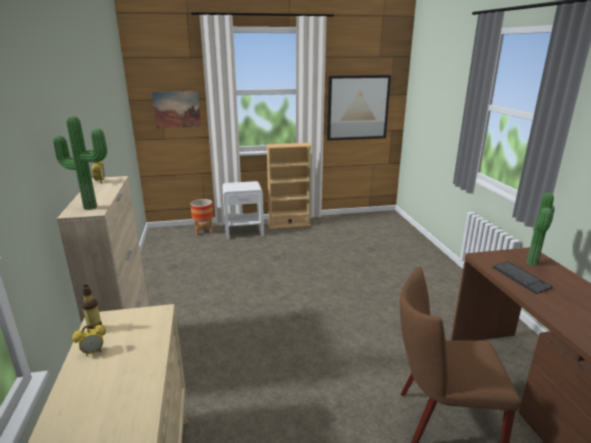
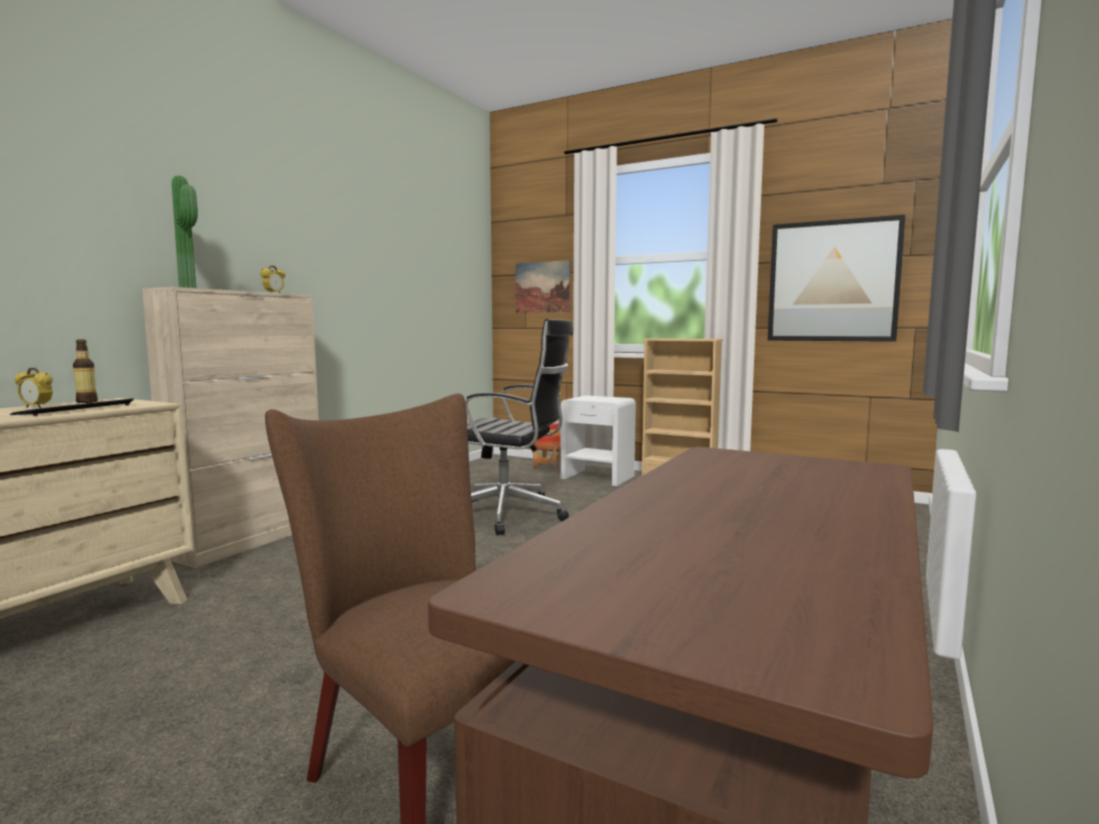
camera: 40 degrees right, 15 degrees down
(247, 278) = (509, 515): none -> black office chair
(520, 278) = (713, 479): keyboard -> keyboard (76, 409)
(534, 264) = (826, 476): potted plant -> none

